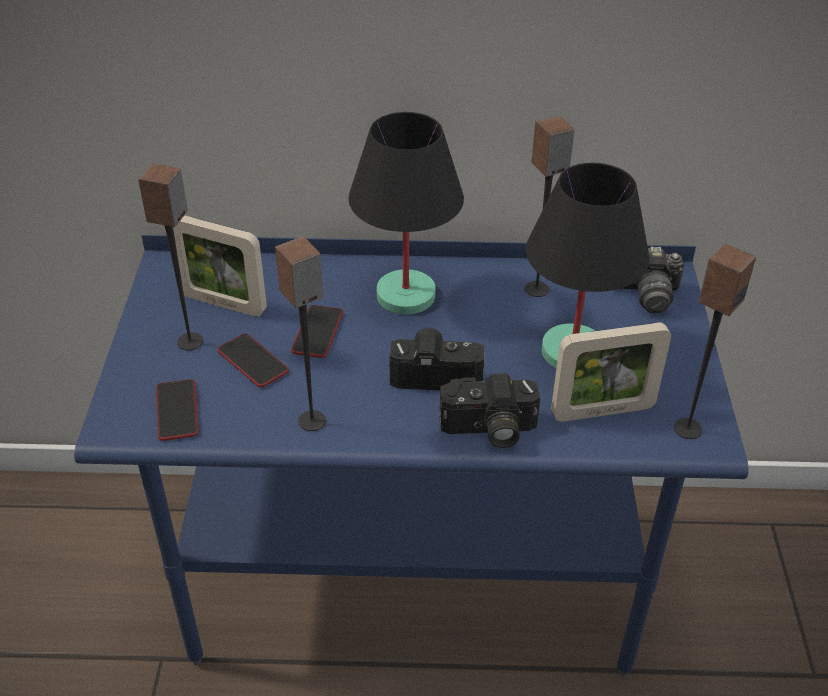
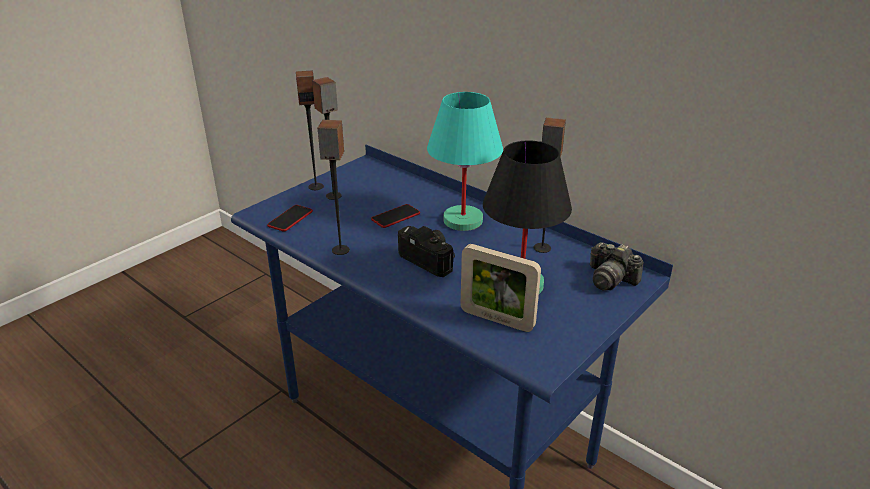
camera: 40 degrees right, 10 degrees down
(223, 303) = (369, 187): picture frame -> none
(253, 361) = (349, 215): phone -> none
(407, 295) = (463, 221): black table lamp -> turquoise table lamp
(488, 430) = (420, 296): camera -> none
(687, 428) = (538, 353): speaker -> speaker (316, 186)

